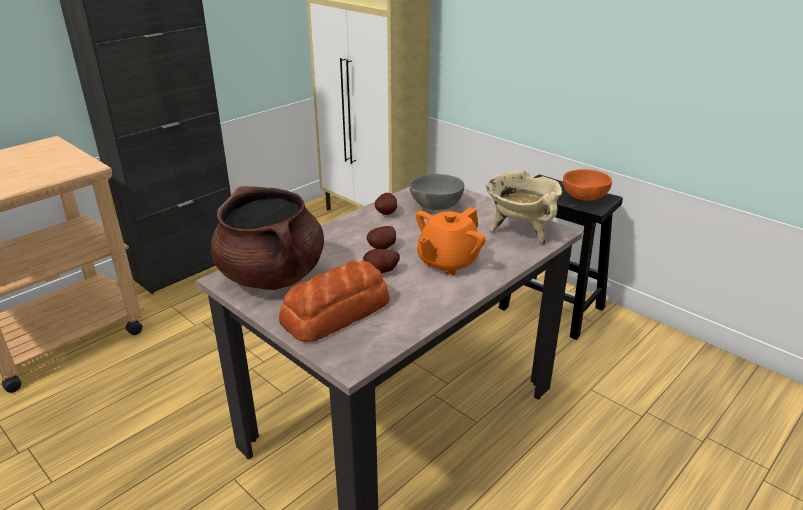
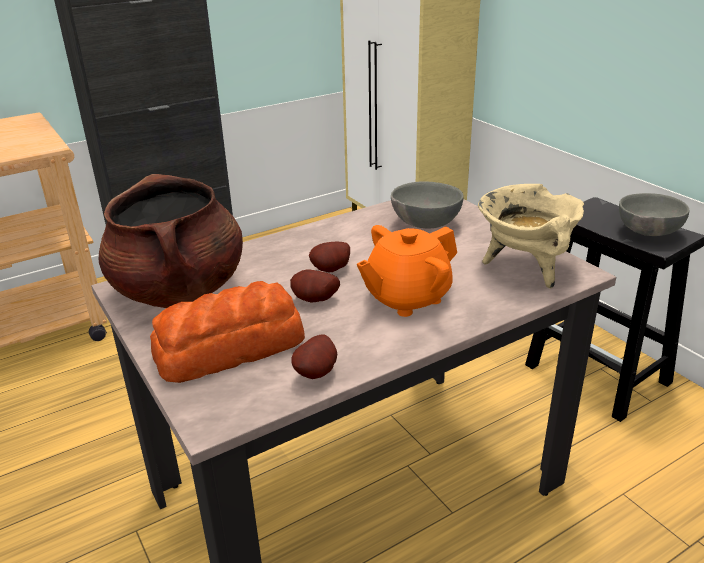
camera: 15 degrees right, 0 degrees up
(387, 213) = (359, 227): potato -> potato (318, 373)
(583, 198) = (647, 233): orange bowl -> grey bowl

